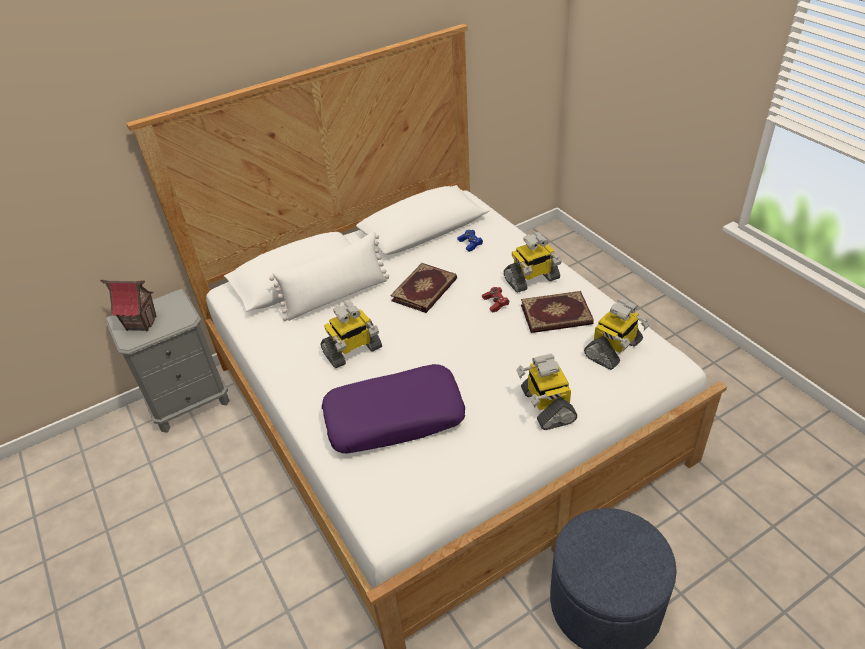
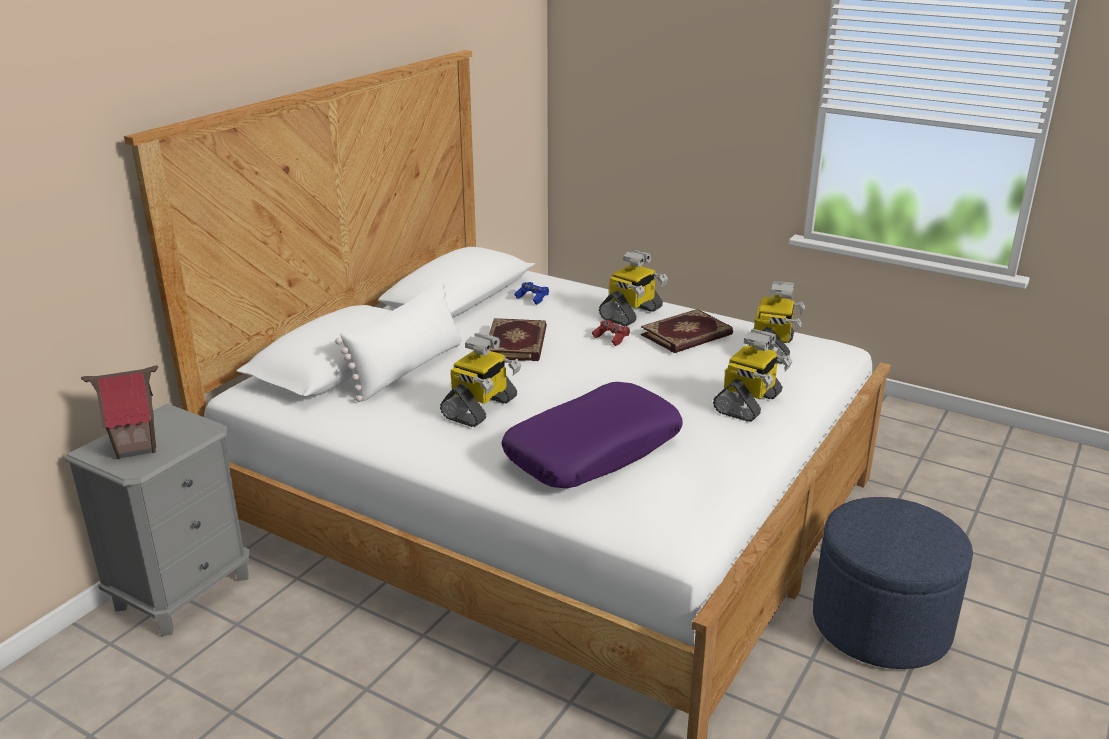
camera: 30 degrees left, 15 degrees down
(546, 405) = (748, 404): toy robot -> toy robot turned 105 degrees counterclockwise

